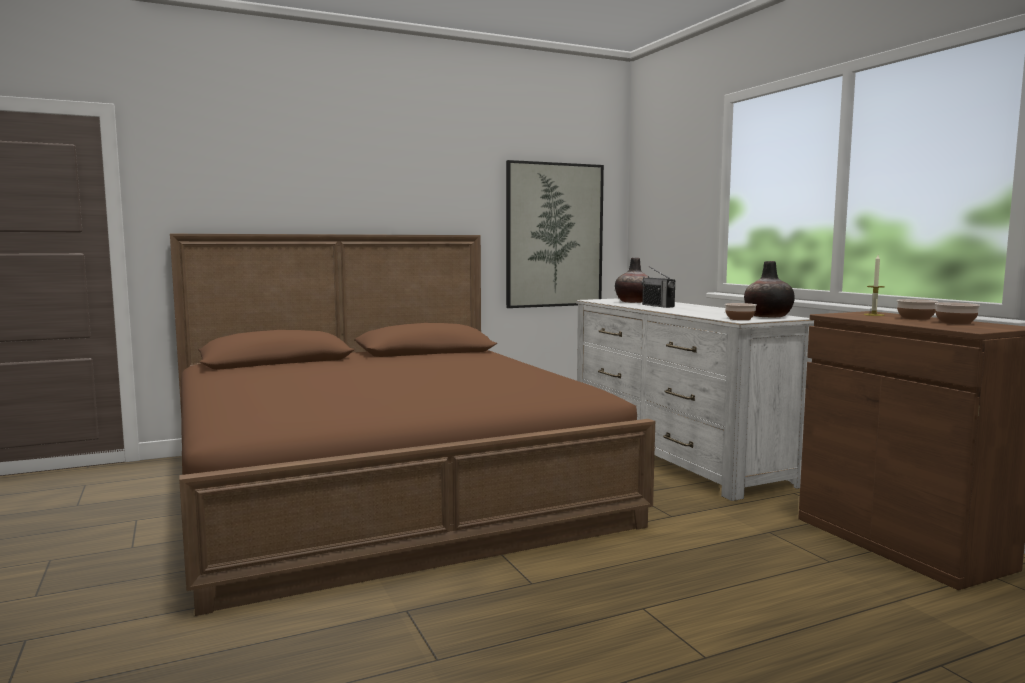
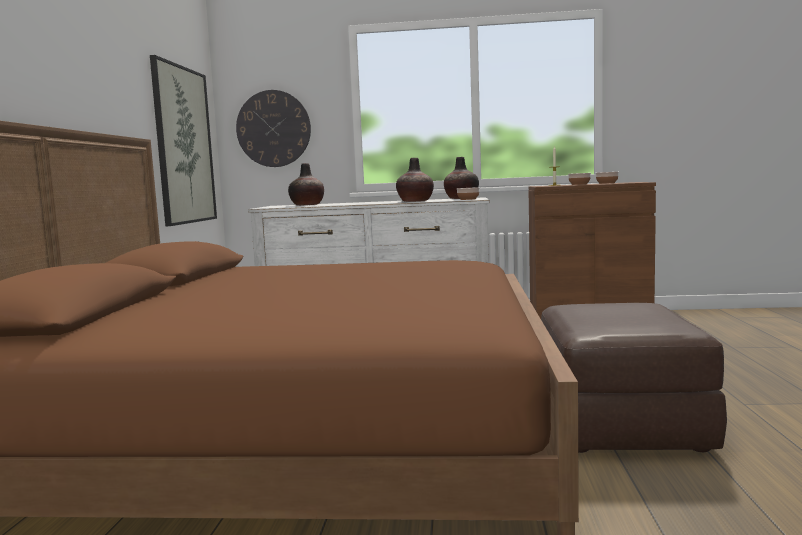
camera: 60 degrees left, 0 degrees up
(486, 605) = (618, 421): none -> brown ottoman
(658, 306) = (350, 203): radio -> none
(662, 215) = (273, 128): none -> wall clock
(693, 313) = (415, 201): none -> vase

